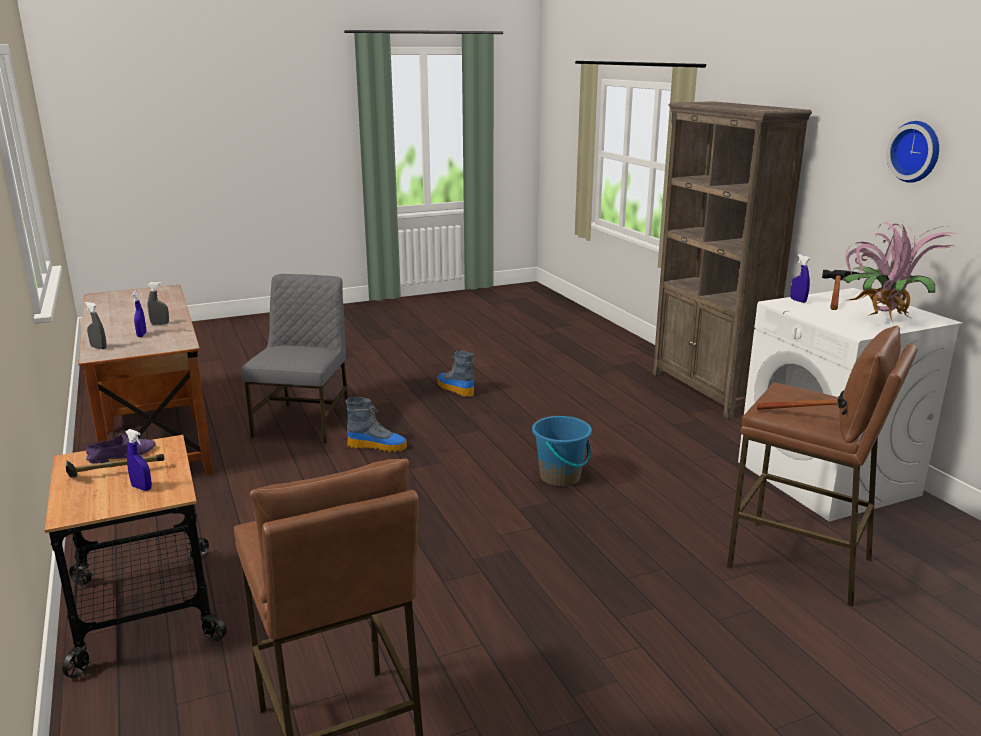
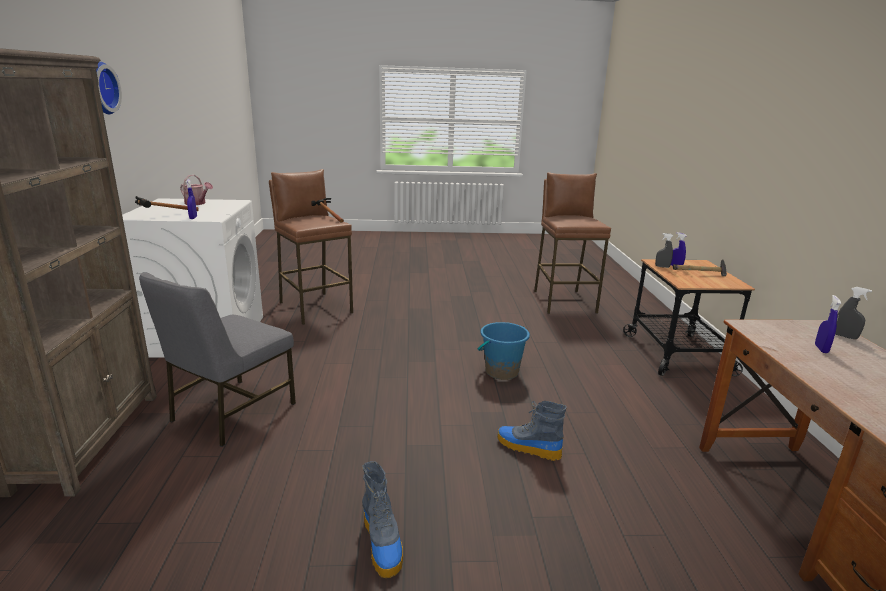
camera: 160 degrees left, 0 degrees up
(122, 455) = (707, 282): purple shoe -> none
(160, 324) = (825, 367): grey spray bottle -> grey spray bottle (662, 267)
(305, 422) = (620, 517): grey chair -> grey chair (231, 412)
(560, 477) = (382, 376): blue bucket -> blue bucket (501, 372)
(882, 321) = (197, 203): potted plant -> watering can

